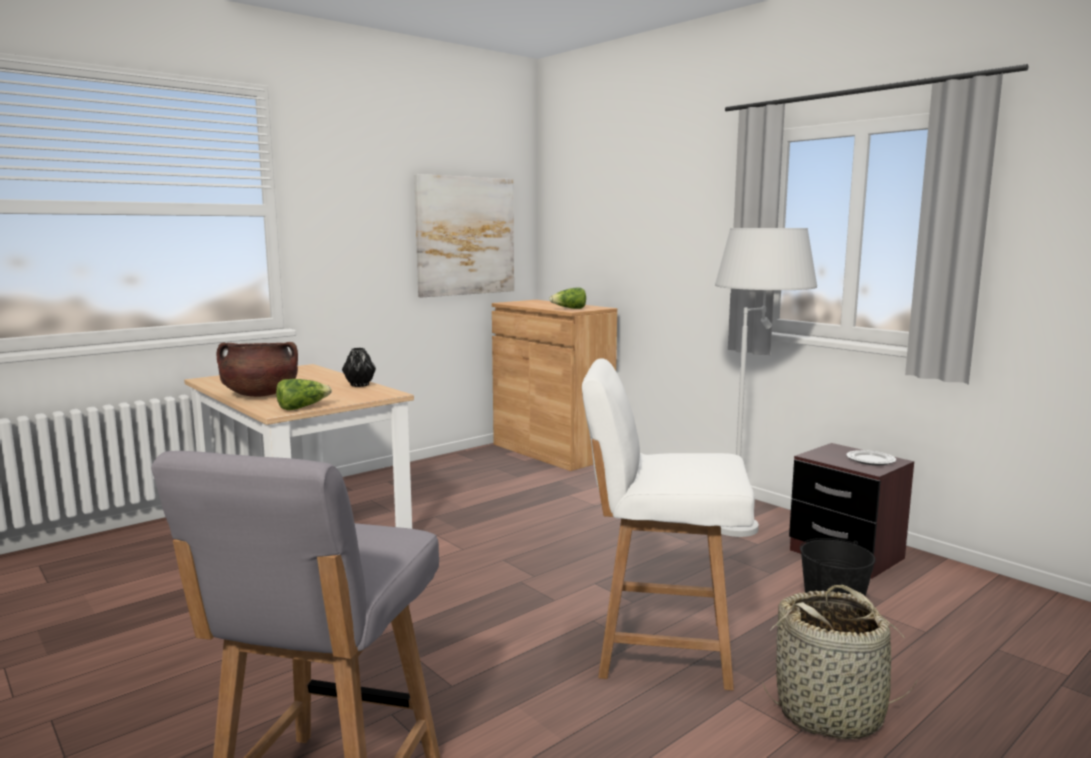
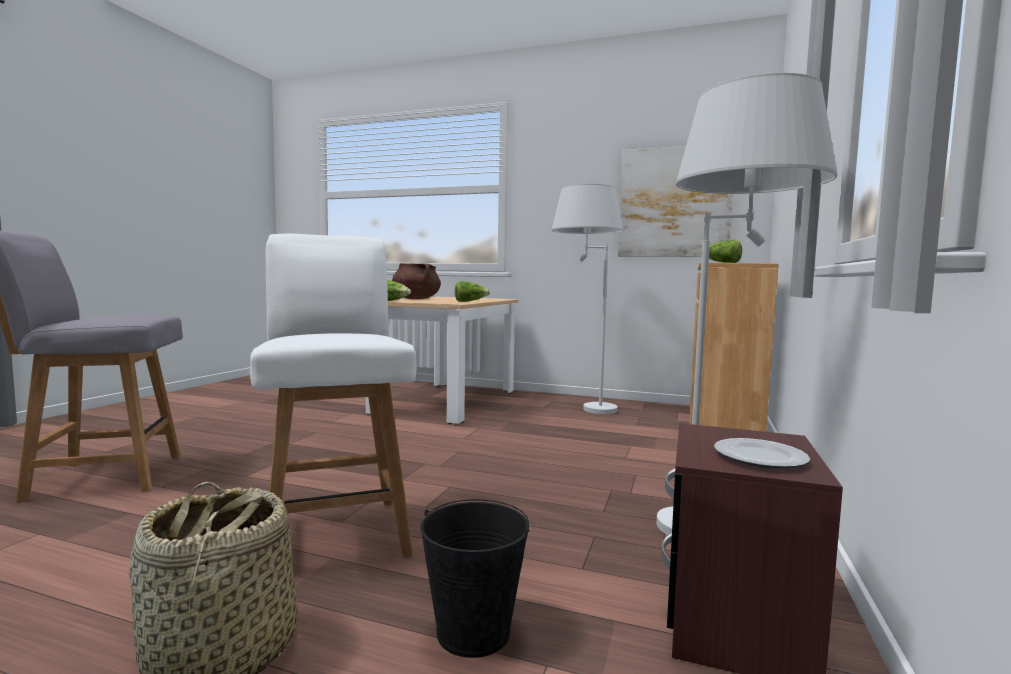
camera: 60 degrees right, 5 degrees down
(359, 385) = (470, 301): black vase -> lettuce
(437, 479) = (581, 408): none -> white floor lamp

